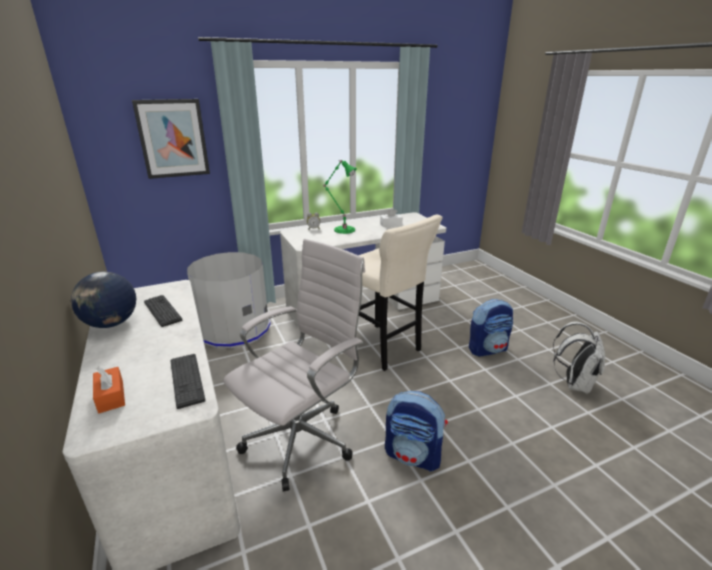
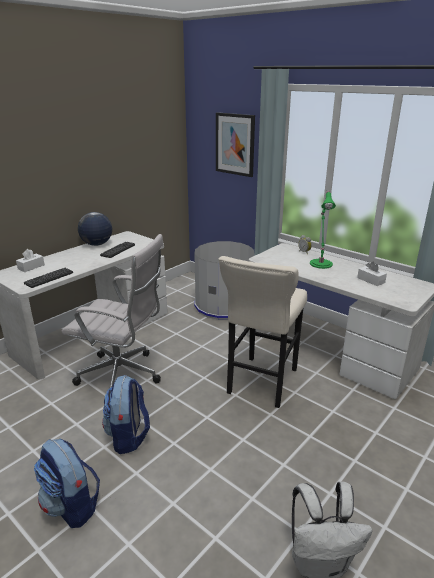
camera: 65 degrees right, 0 degrees up
(111, 396) = (31, 267): orange tissue box -> white tissue box
(488, 349) = (327, 461): backpack -> backpack (72, 506)

